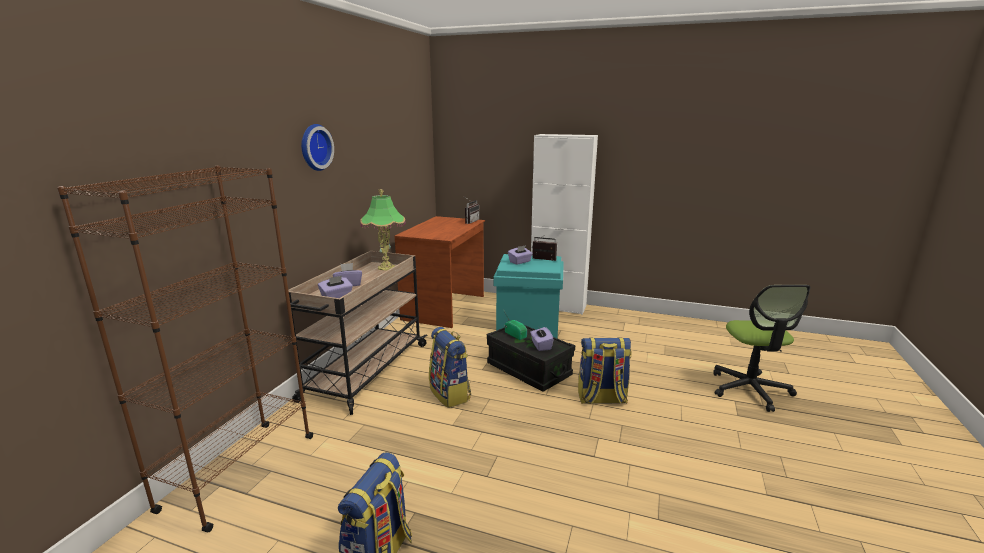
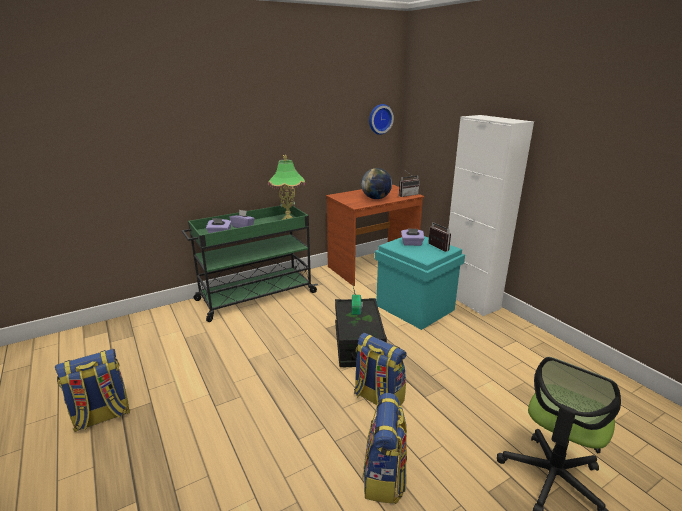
camera: 40 degrees right, 5 degrees up
(239, 472) = (122, 328): brown bookcase -> none
(314, 147) = (233, 116): wall clock -> wall clock (379, 119)
(365, 372) = (255, 296): beige cart -> green cart
(450, 229) = (376, 198): none -> globe
(450, 394) = (279, 336): backpack -> backpack (384, 477)
(541, 346) = (360, 326): purple tissue box -> none

